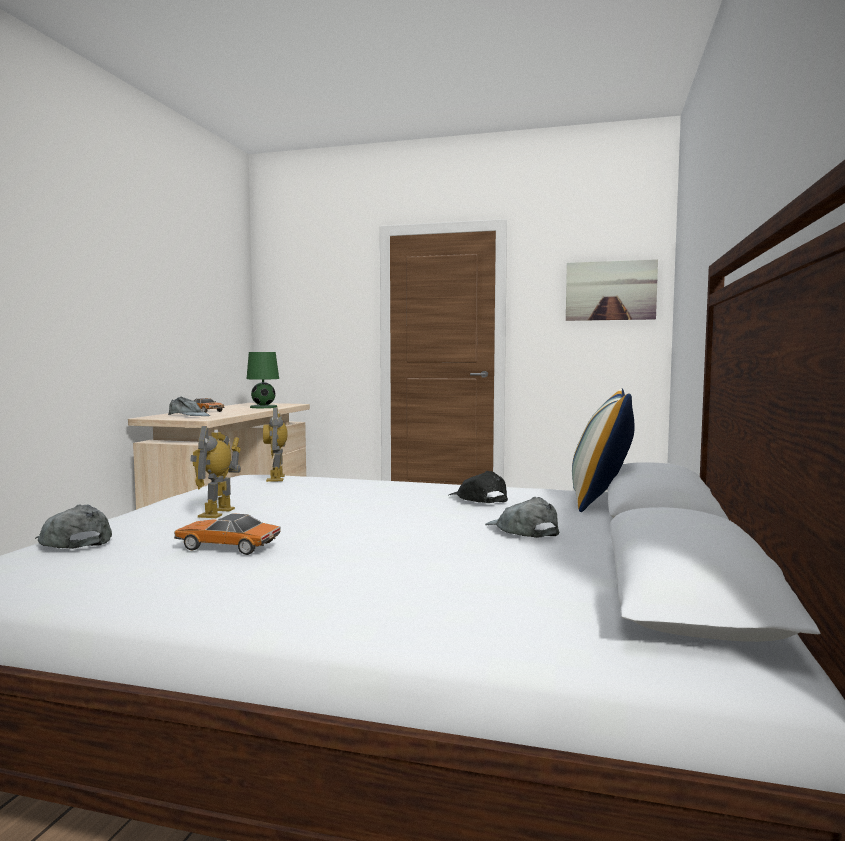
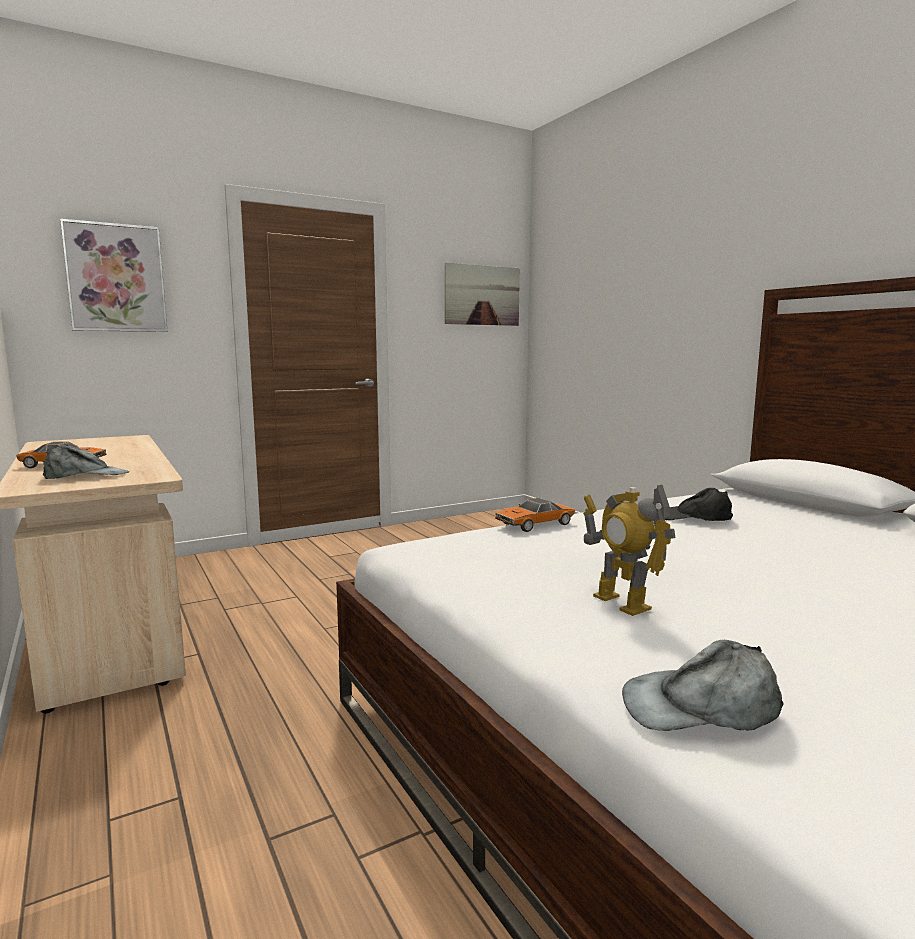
camera: 45 degrees left, 5 degrees up
(228, 546) = (817, 633): toy car -> toy car (534, 524)
(263, 407) = (114, 446): green table lamp -> none
(277, 478) = (477, 542): toy robot -> none
(310, 299) = (116, 278): none -> picture
(521, 530) = (834, 536): grey cap -> none
(600, 500) = (747, 498): pillow -> none

